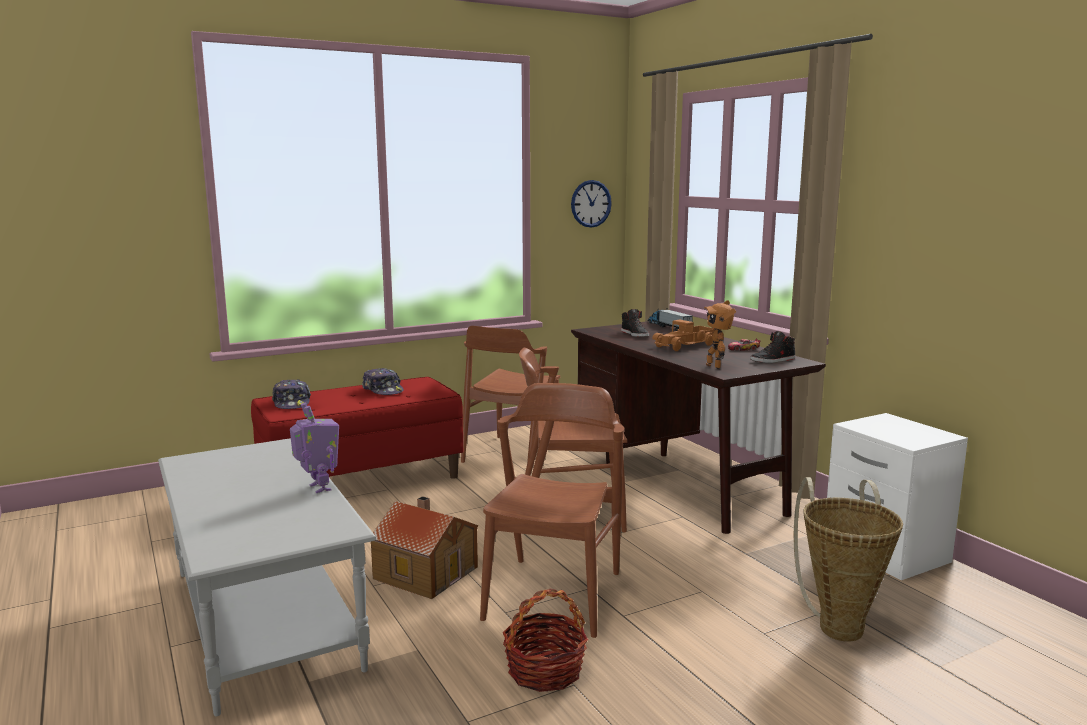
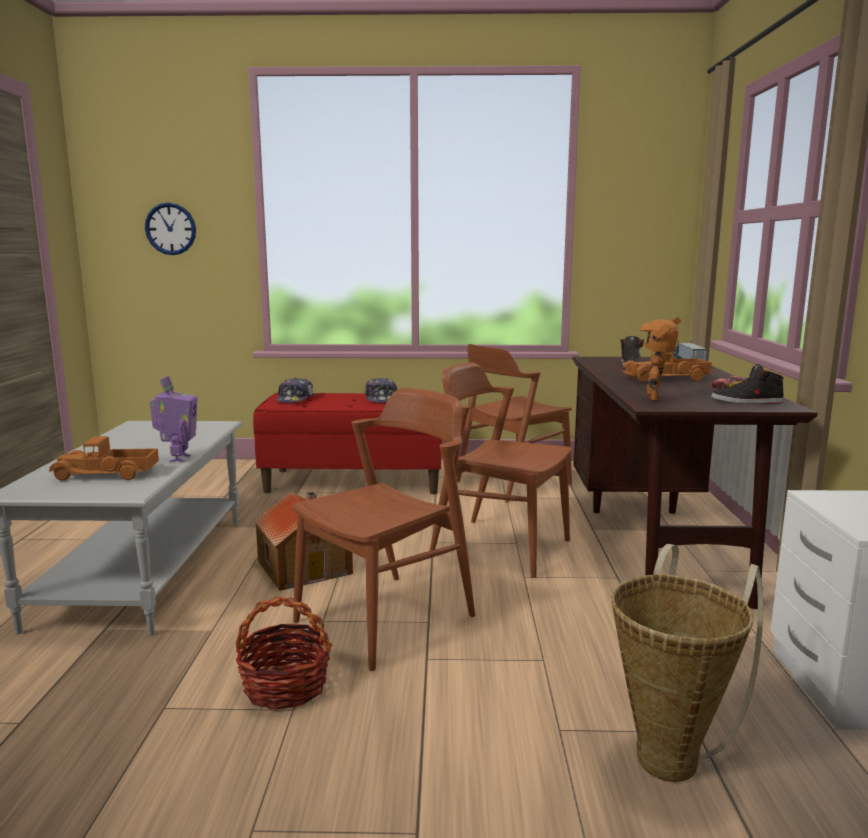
camera: 30 degrees right, 0 degrees up
(277, 519) = (106, 474): none -> toy truck
(591, 203) = (650, 227): wall clock -> wall clock (170, 229)

